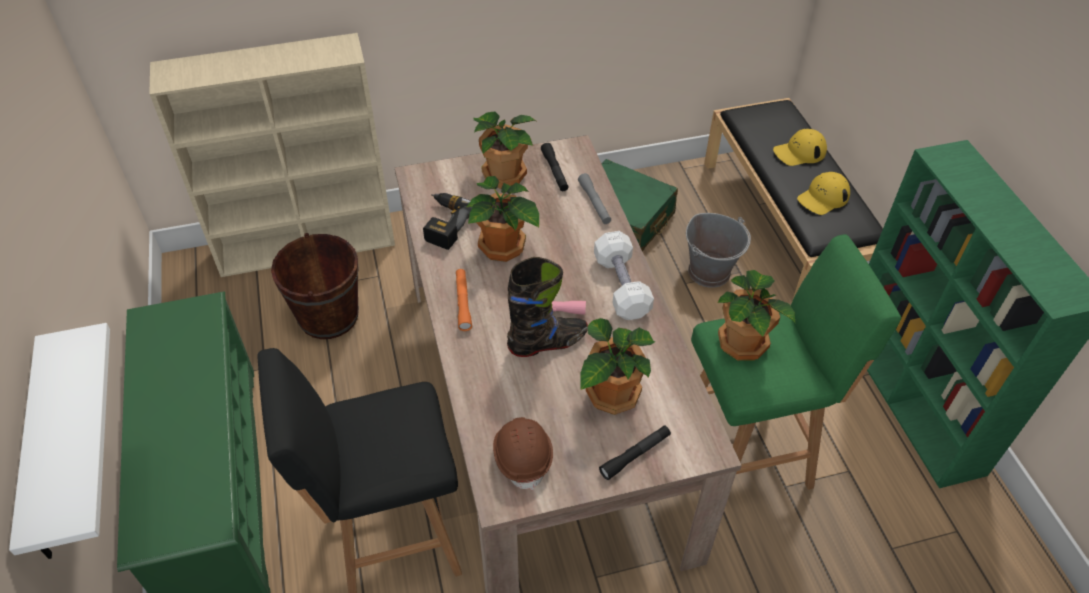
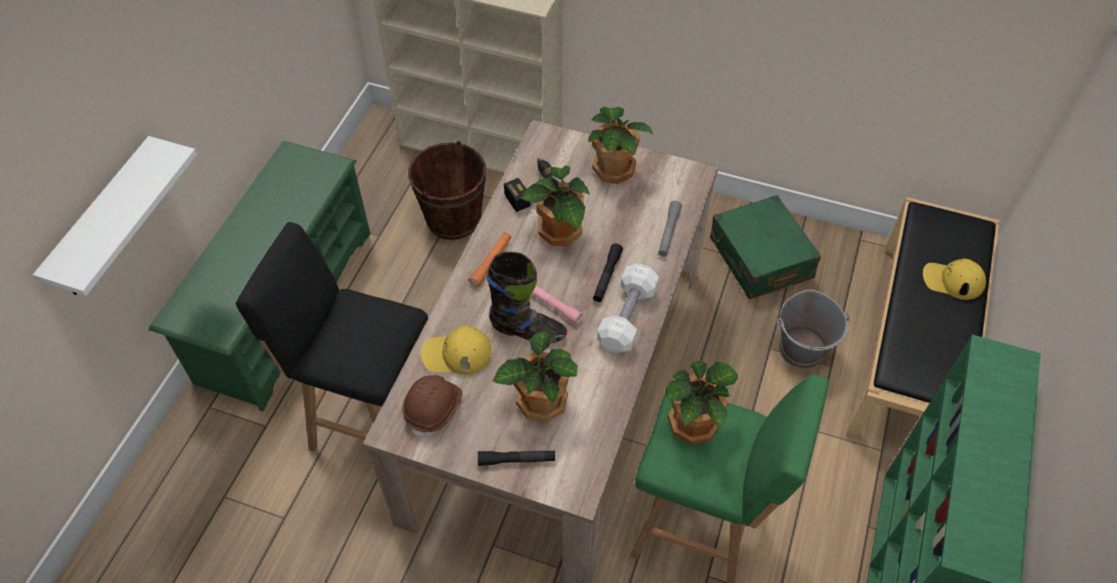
camera: 35 degrees right, 5 degrees up
(554, 171) = (659, 186): black flashlight -> black flashlight (607, 276)
(823, 198) = (935, 337): yellow cap -> yellow cap (457, 353)

